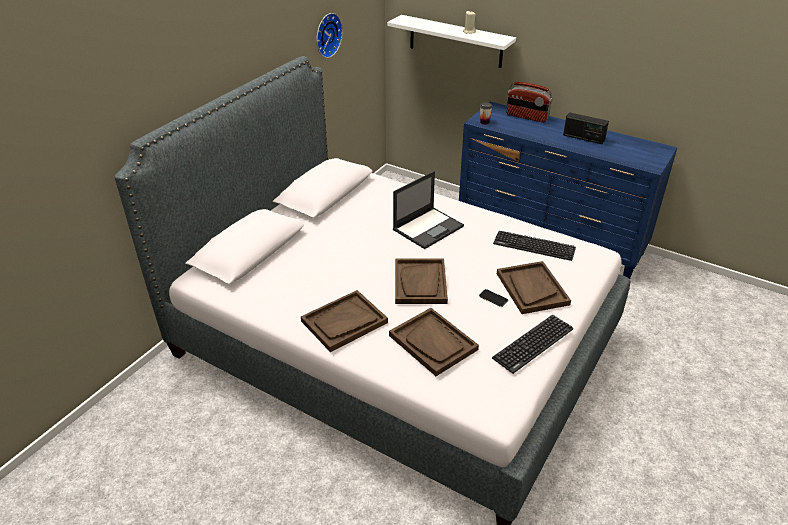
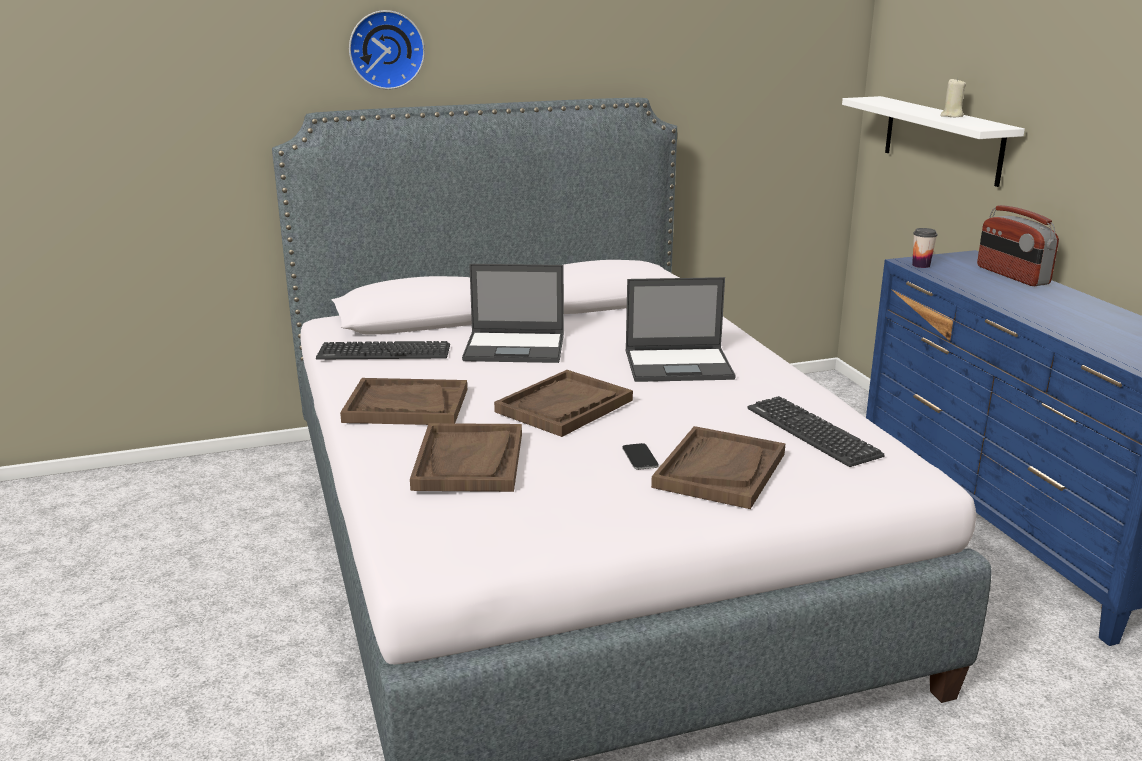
camera: 40 degrees right, 15 degrees down
(326, 35) = (716, 89): wall clock -> wall clock (386, 49)
(335, 251) = (516, 348): none -> laptop
(533, 343) = (606, 520): keyboard -> keyboard (384, 352)
(583, 138) = (1080, 316): radio -> none

